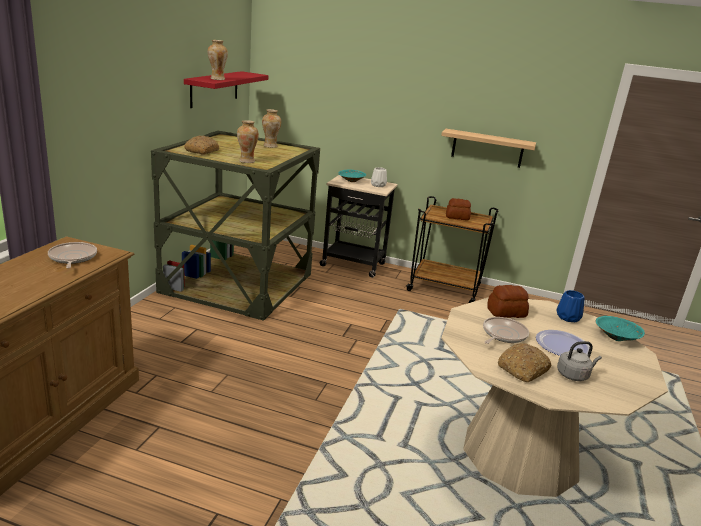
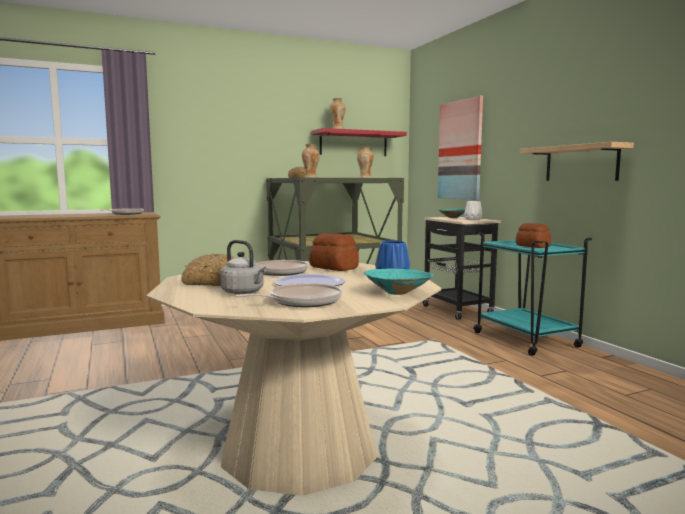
camera: 50 degrees right, 15 degrees down
(341, 107) = (460, 150): none -> picture
(445, 288) = (526, 340): brown cart -> turquoise cart
(619, 371) = (301, 301): none -> frying pan

